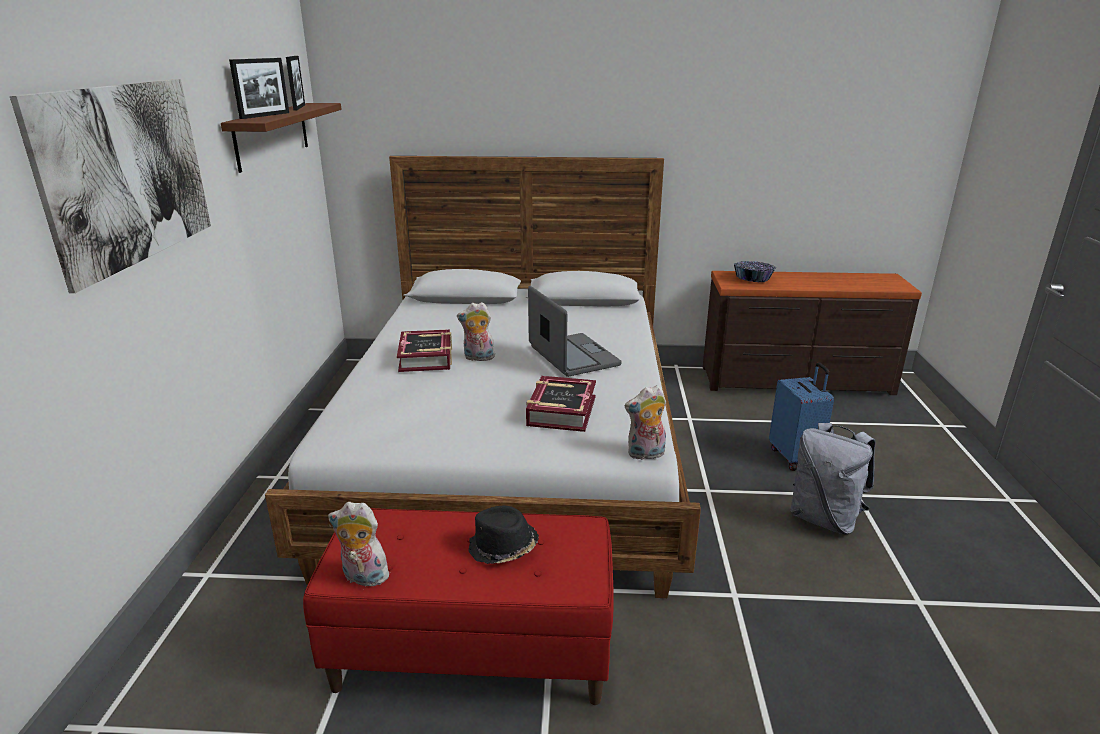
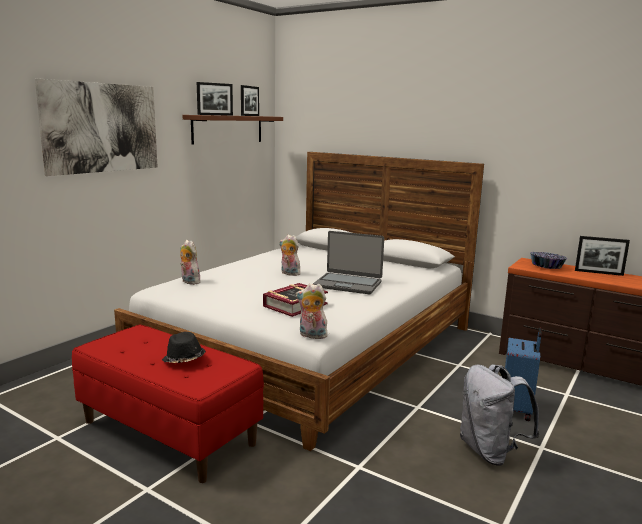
camera: 30 degrees right, 10 degrees down
(363, 578) = (104, 350): plush toy -> plush toy (189, 282)
(426, 357) = (260, 268): book -> none
(572, 356) = (348, 284): laptop -> laptop turned 105 degrees clockwise
(806, 277) = (598, 273): none -> picture frame

